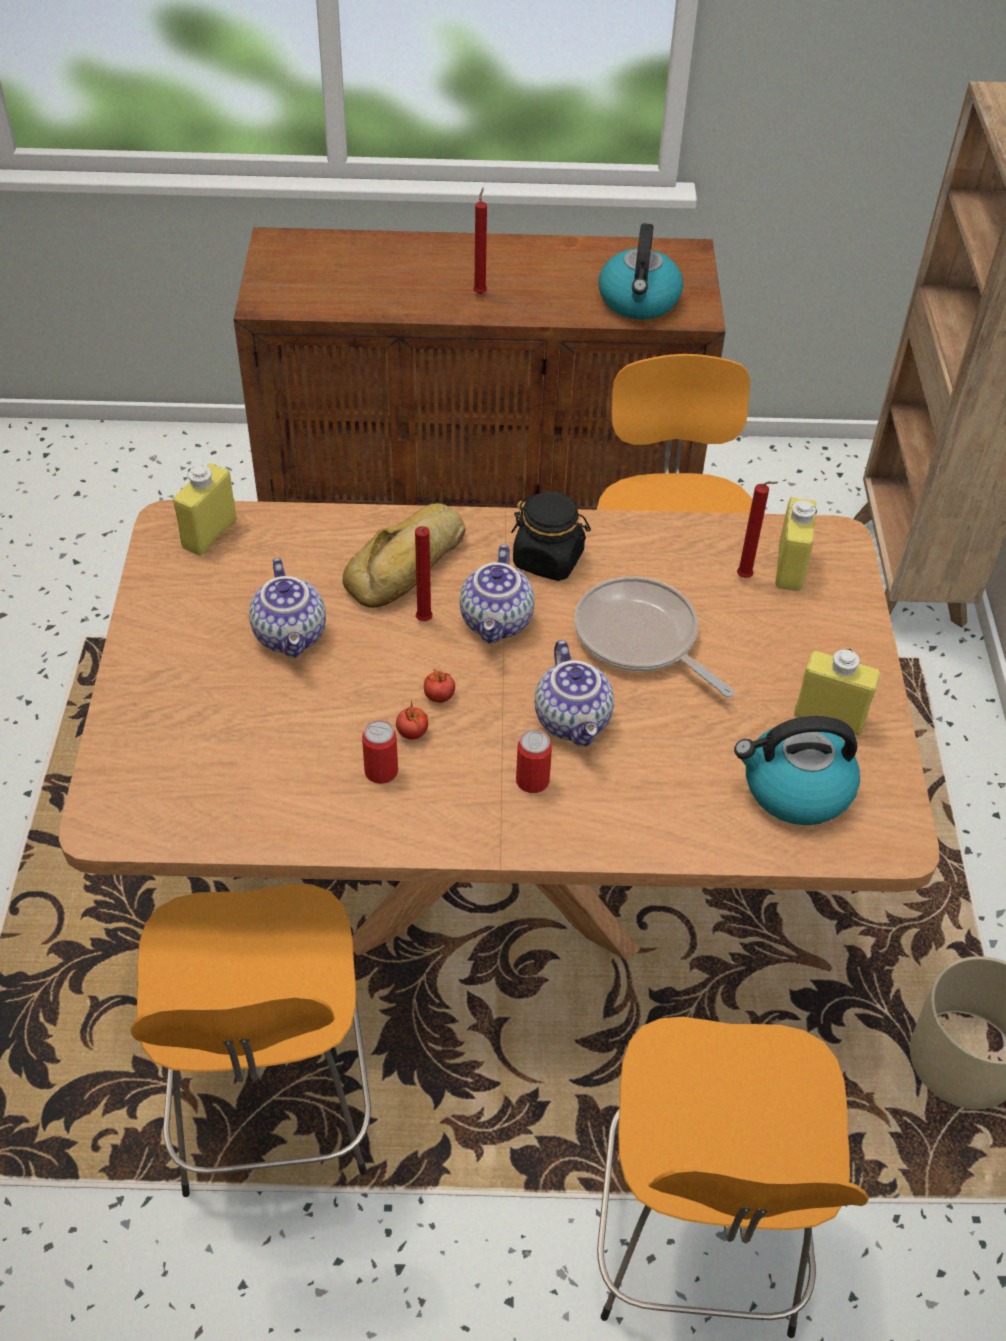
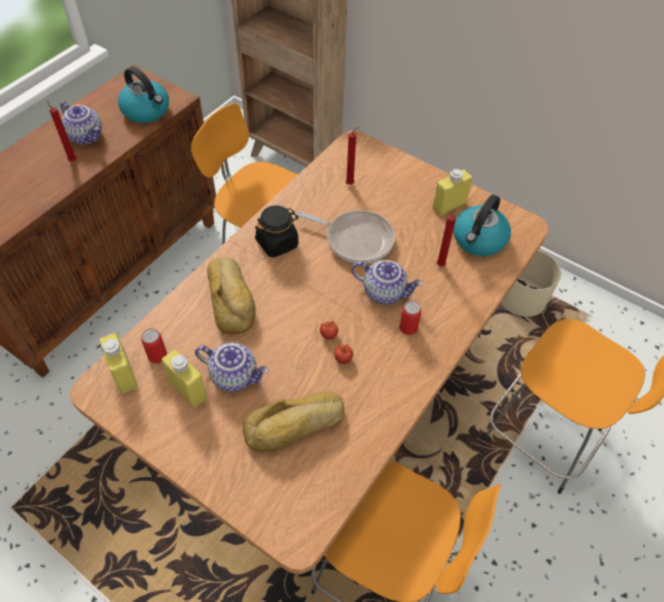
camera: 55 degrees left, 5 degrees up
(262, 738) = (295, 426): none -> bread
(381, 771) = (358, 385): can -> can (157, 355)
(423, 622) = (275, 314): red candle -> red candle (442, 266)
(498, 622) = (300, 285): teapot -> teapot (87, 136)
(640, 638) = (355, 239): frying pan -> frying pan turned 150 degrees counterclockwise
(790, 568) = (357, 167): yellow bottle -> yellow bottle (188, 390)

